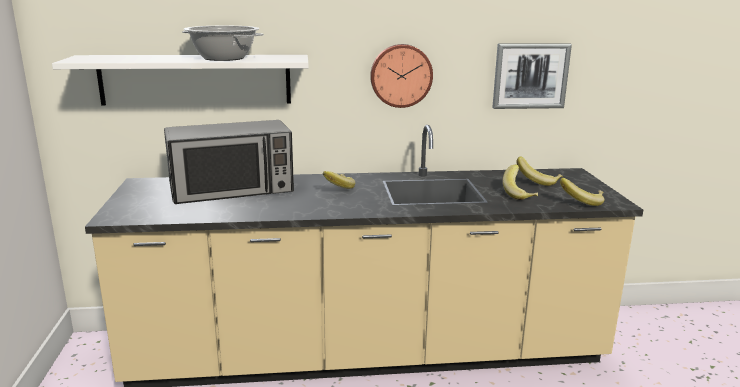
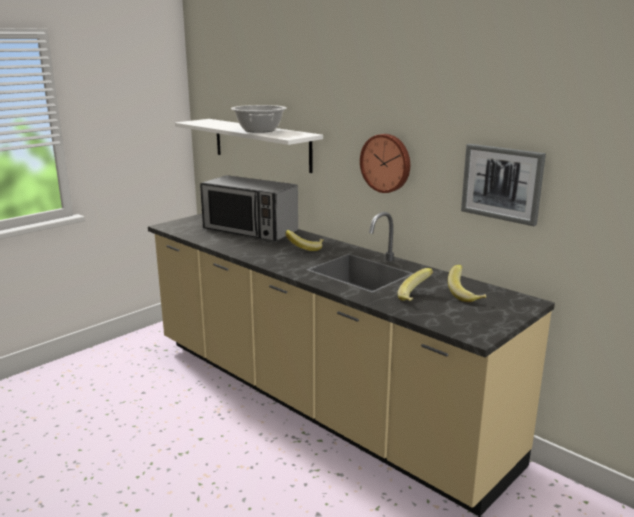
camera: 50 degrees right, 0 degrees up
(581, 202) = (448, 322): banana -> none

